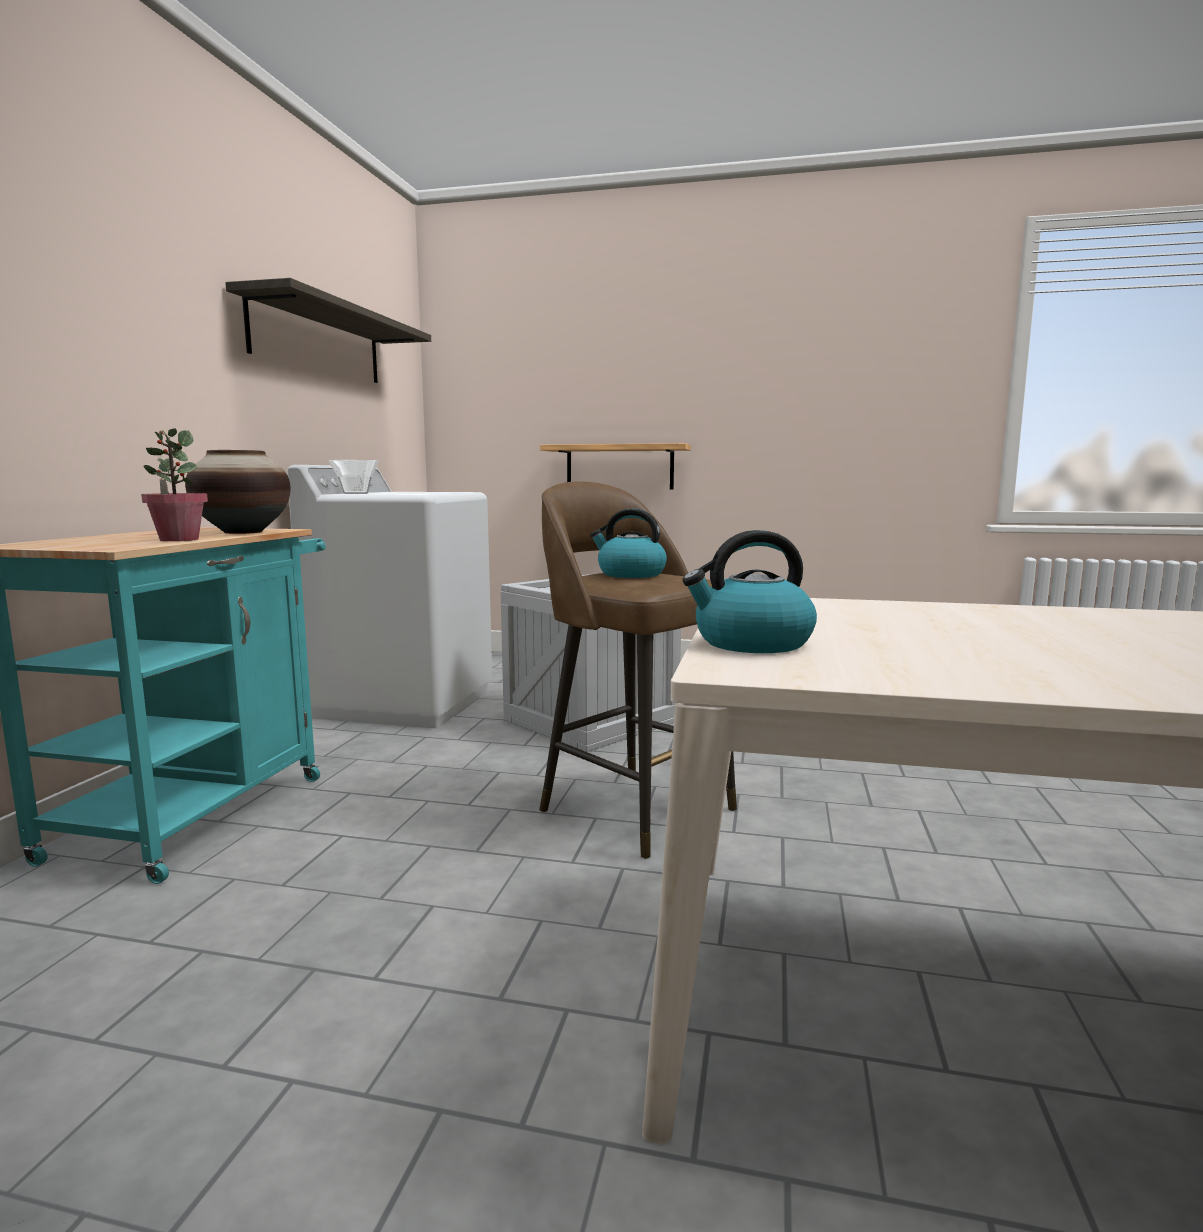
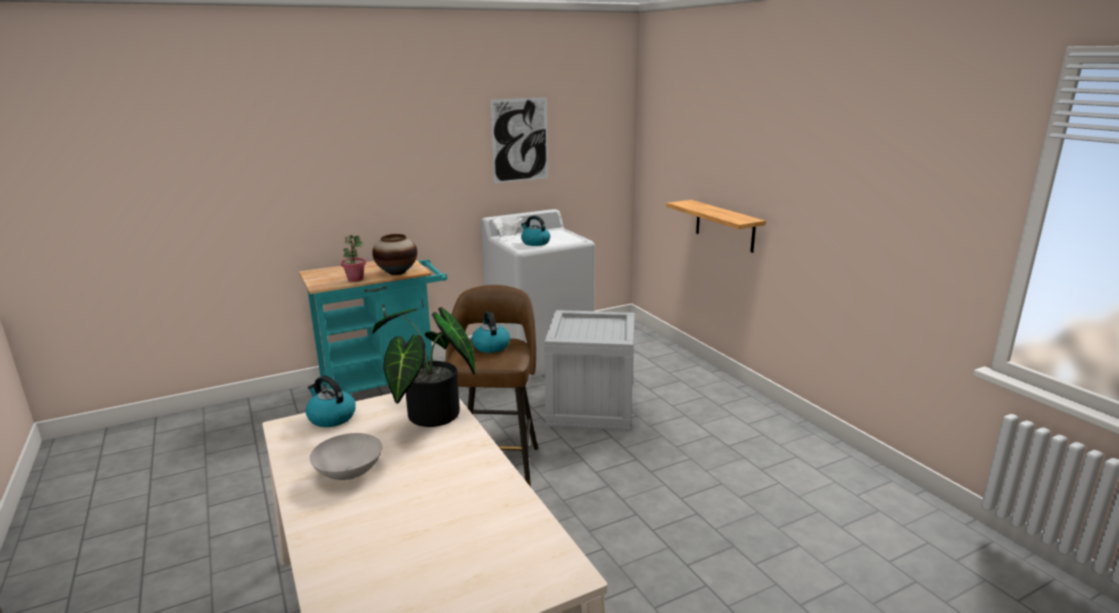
camera: 50 degrees right, 10 degrees up
(318, 342) = (520, 140): shelf -> picture
(417, 493) = (535, 243): none -> kettle
(850, 611) = (428, 417): none -> potted plant
(1048, 658) = (350, 473): none -> white bowl

